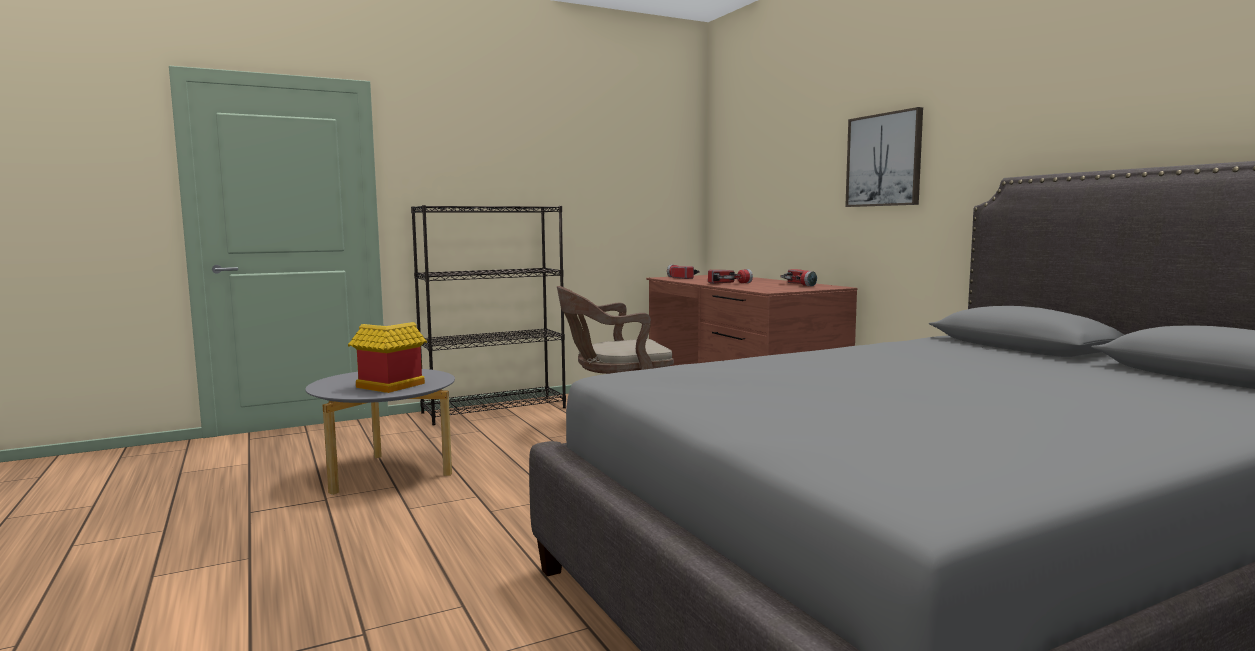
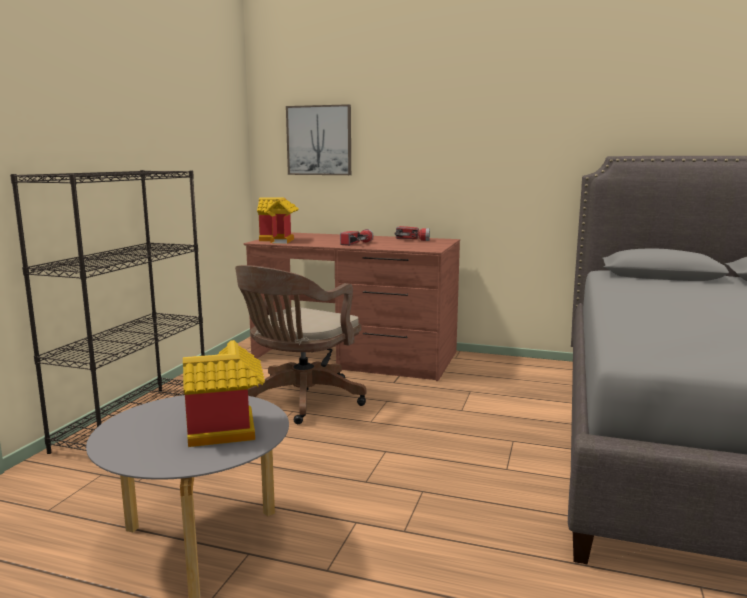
camera: 45 degrees left, 5 degrees up
(680, 278) = (280, 240): flashlight -> toy house
(884, 160) = (483, 134): picture -> picture (319, 140)

